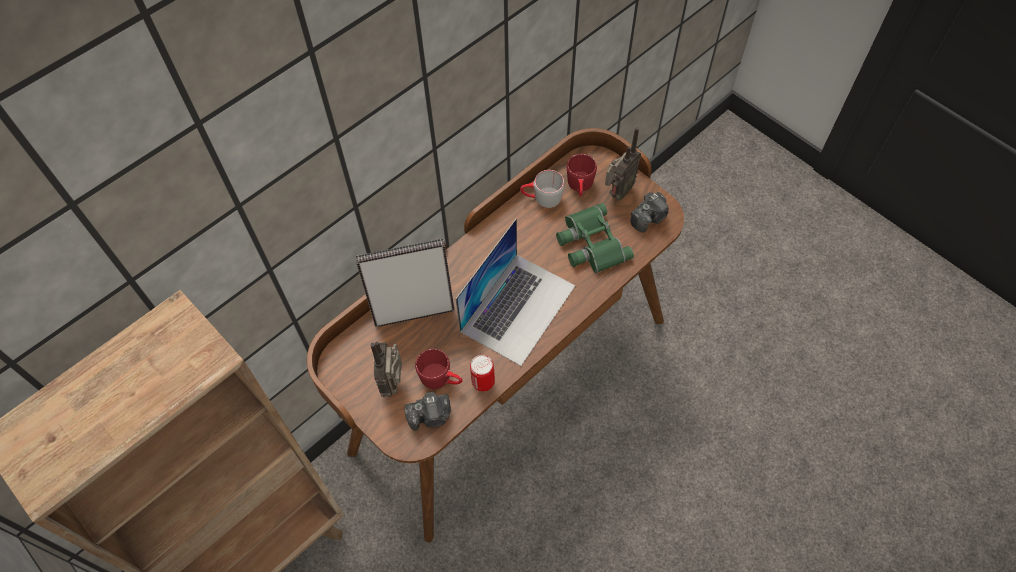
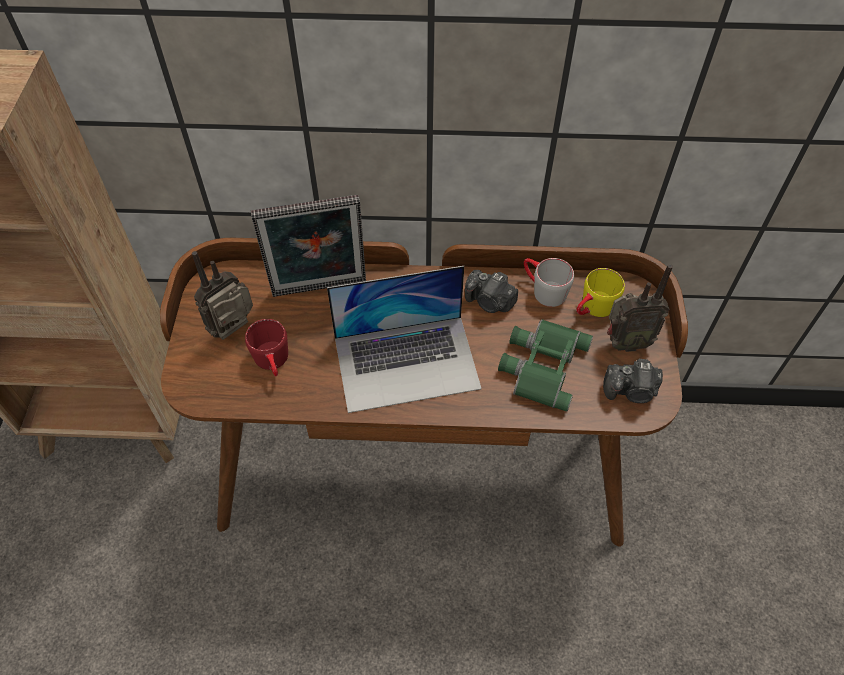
camera: 45 degrees right, 5 degrees down
(413, 311) = (320, 291): picture frame -> picture frame turned 135 degrees clockwise
(431, 416) = (227, 384): camera -> camera (490, 302)
(483, 382) = (301, 396): can -> none
(580, 187) = (593, 309): red mug -> yellow mug

